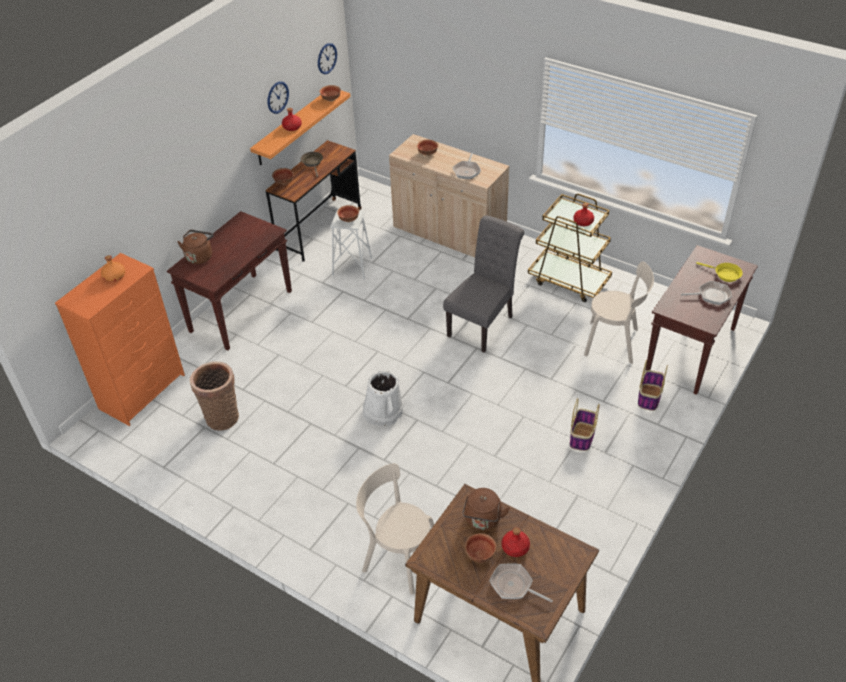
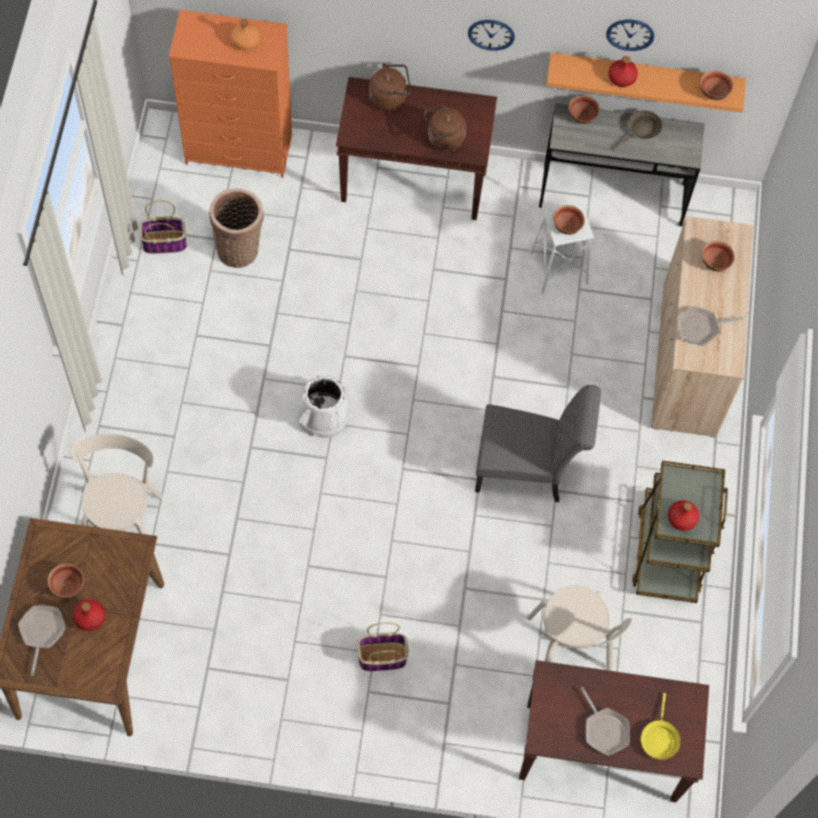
camera: 60 degrees right, 20 degrees up
(319, 229) = (612, 195): brown desk -> grey desk
(327, 58) = (754, 48): wall clock -> wall clock (491, 34)
(482, 520) = (113, 572): brown kettle -> brown kettle (443, 139)
(649, 397) = (488, 719): basket -> basket (165, 242)

